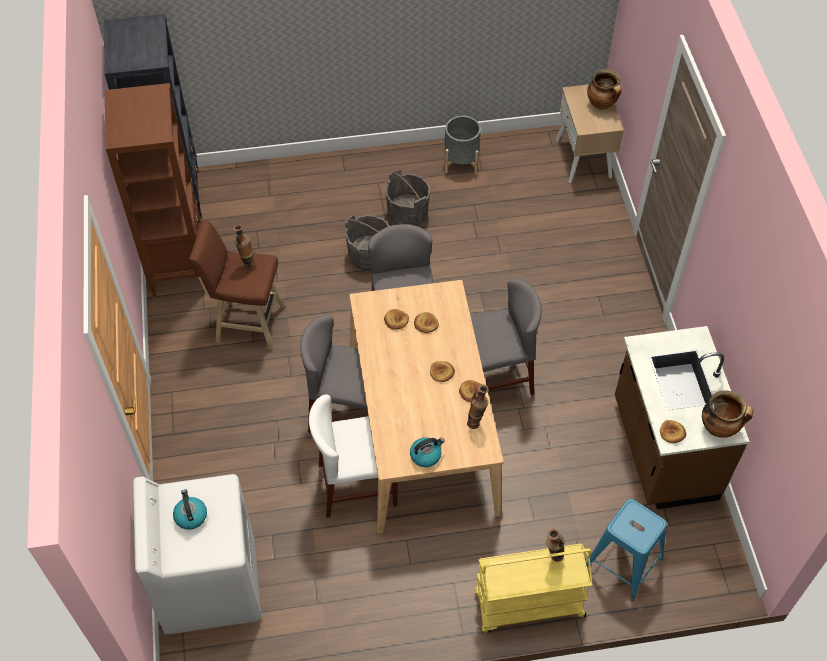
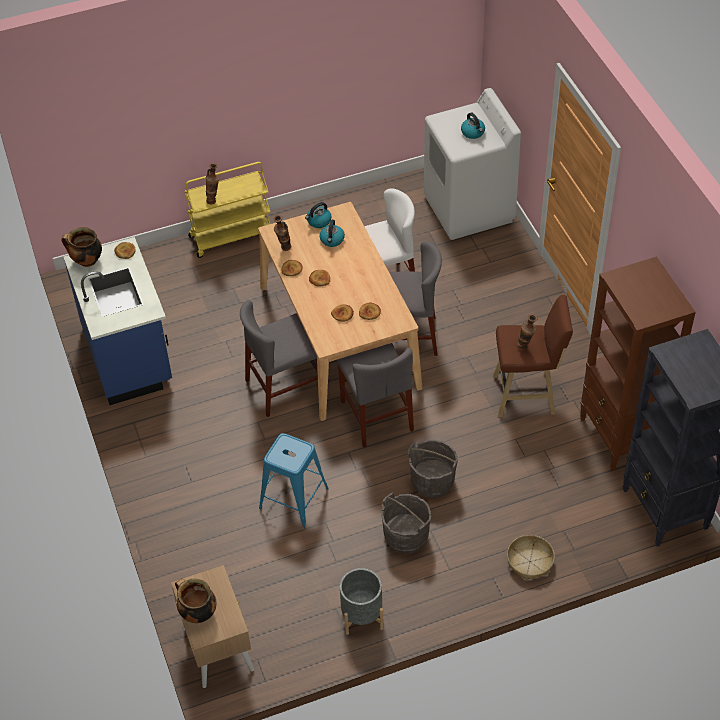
camera: 170 degrees right, 5 degrees down
(309, 177) = (530, 561): none -> basket
(415, 424) = (332, 240): none -> kettle
(622, 563) = (161, 272): blue stool -> blue stool (294, 498)
(662, 450) = (129, 355): brown counter -> blue counter

